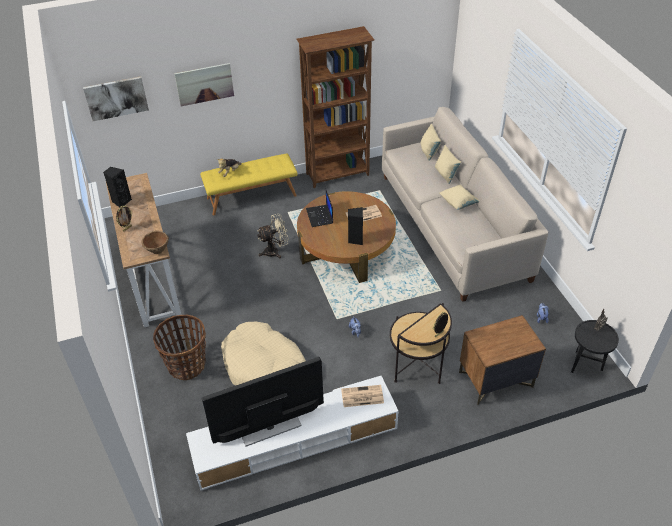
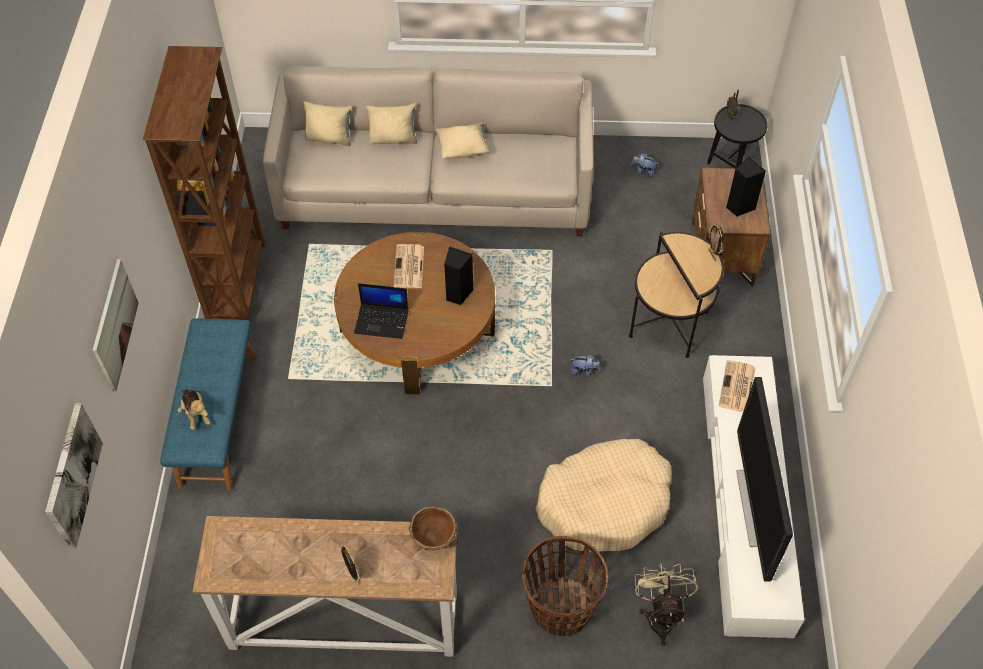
camera: 70 degrees left, 10 degrees up
(121, 201) = (270, 573): black speaker -> black speaker (739, 207)
(251, 196) = (216, 419): yellow bench -> blue bench
(275, 251) = (371, 422): beige fan -> beige fan (660, 615)

